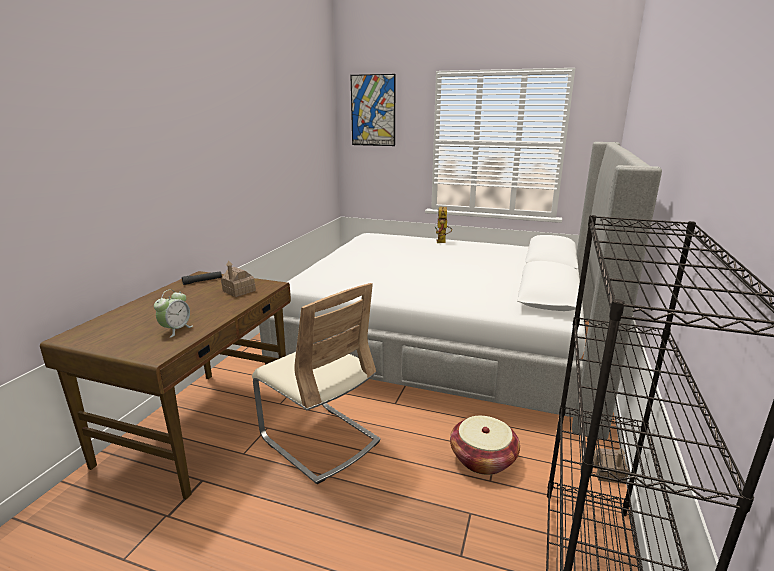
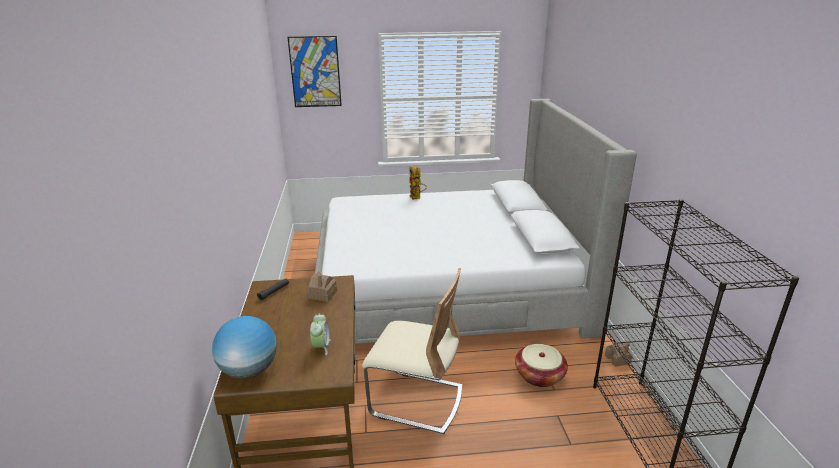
camera: 25 degrees left, 5 degrees up
(92, 333) = (249, 371): none -> globe

